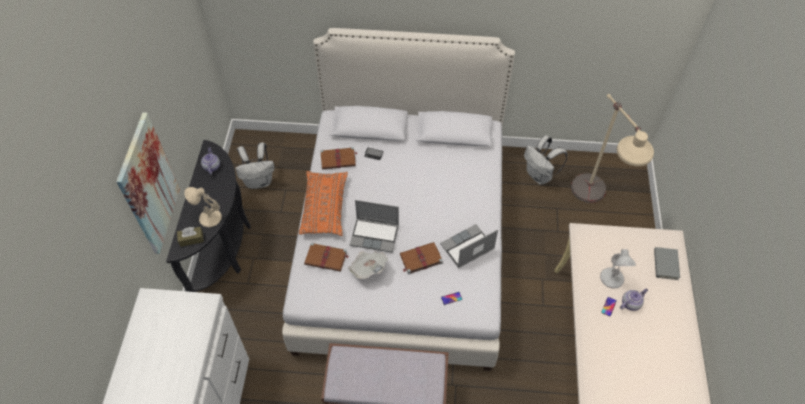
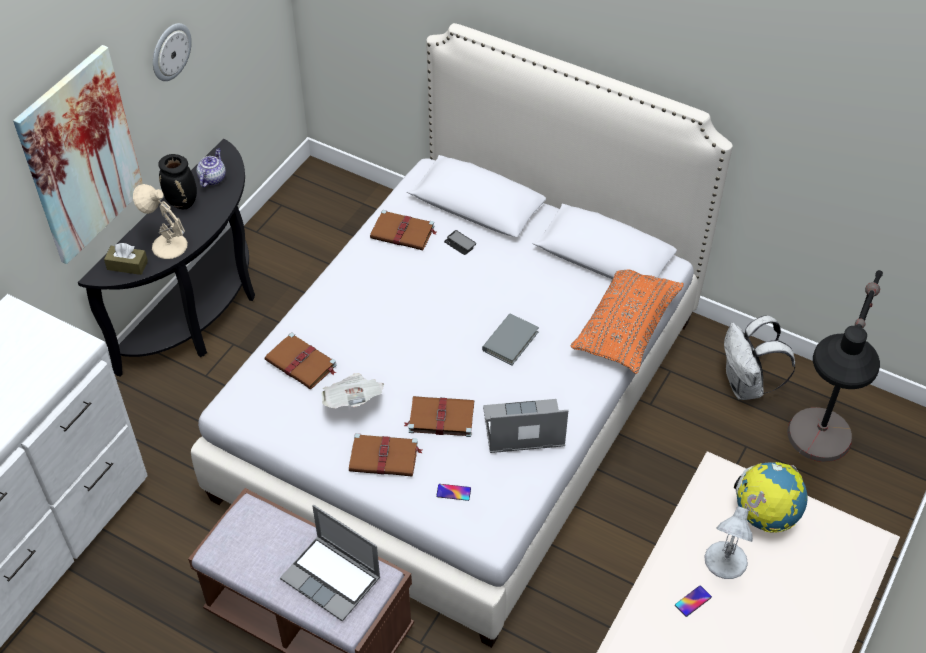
camera: 25 degrees right, 5 degrees down
(170, 100) = (170, 51): none -> wall clock
(203, 188) = (183, 203): none -> black vase
(259, 181) = (302, 240): white backpack -> none
(324, 208) = (342, 293): orange pillow -> orange pillow (626, 326)
(375, 235) = (392, 358): laptop -> laptop (332, 578)
(403, 294) = (385, 457): none -> brown book
(592, 209) = (807, 469): beige floor lamp -> black floor lamp
(617, 246) = (764, 515): none -> globe
(631, 303) = (734, 611): teapot -> none
(665, 264) = (833, 576): grey book -> grey book (510, 341)

